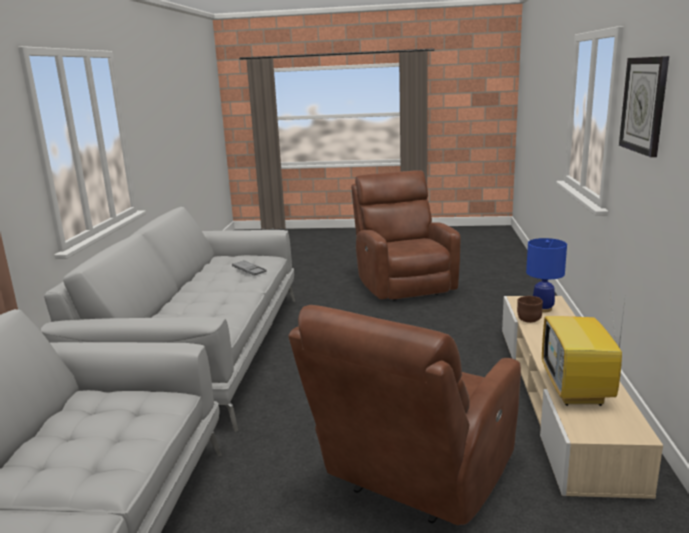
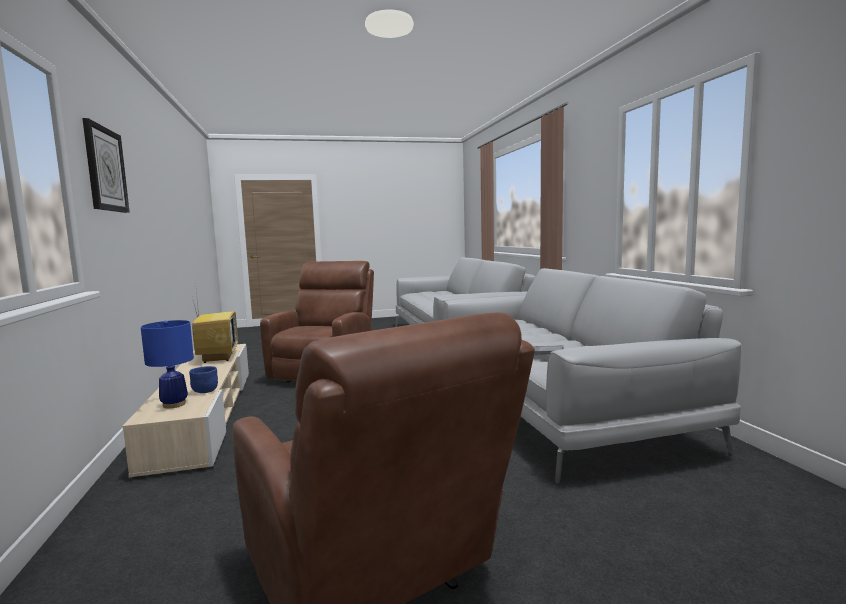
camera: 160 degrees right, 10 degrees down
(528, 320) = (205, 392): brown bowl -> blue bowl

